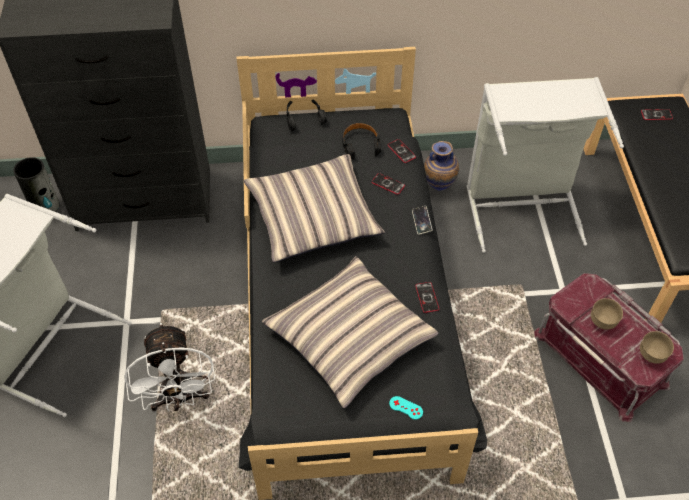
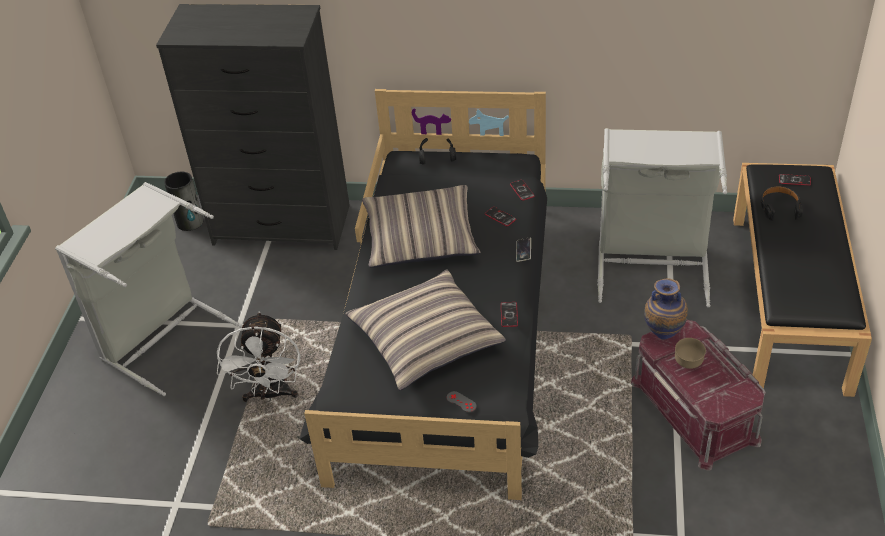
camera: 15 degrees right, 10 degrees down
(360, 144) = (484, 181): black headphones -> black headphones (779, 207)
(406, 408) = (461, 402): turquoise game controller -> grey game controller
(438, 186) = (571, 240): vase -> vase (663, 335)
(651, 356) = (729, 397): brown bowl -> none

